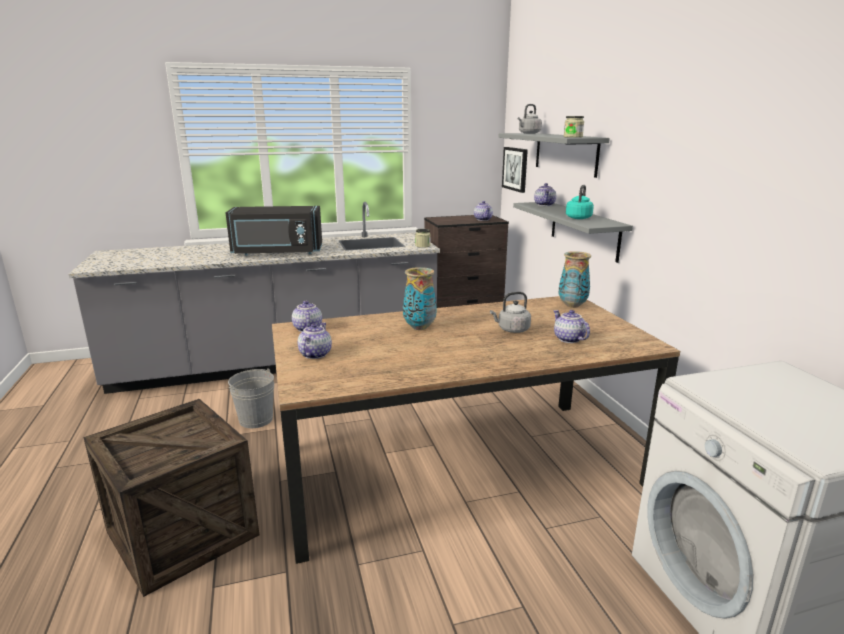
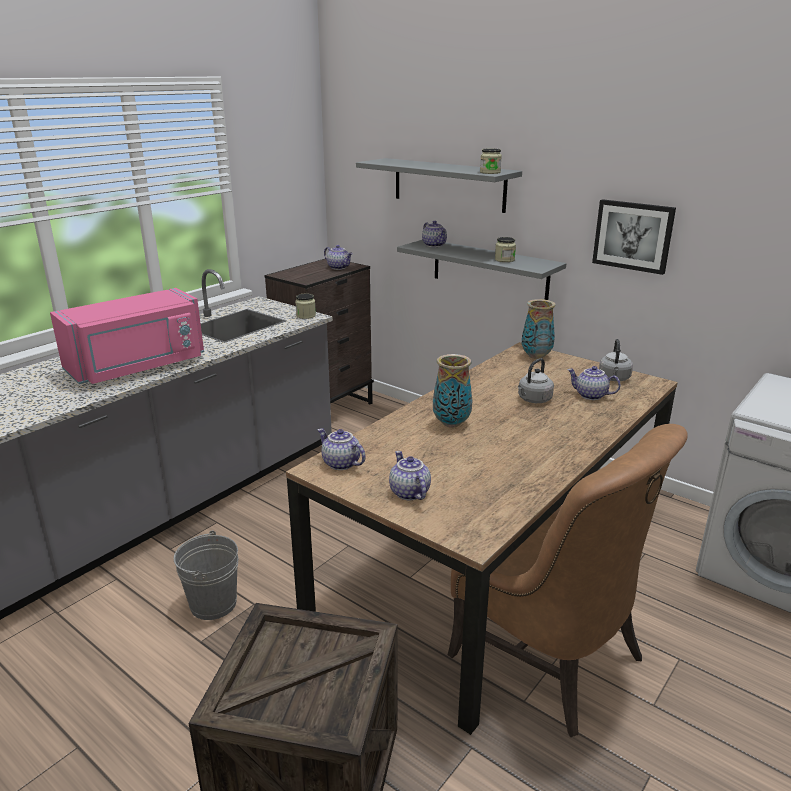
camera: 35 degrees left, 5 degrees up
(277, 252) = (138, 366): black microwave -> pink microwave
(415, 547) = (549, 656): none -> brown chair
(515, 169) = (354, 200): picture -> picture (633, 236)
(528, 133) = (394, 161): grey kettle -> grey kettle (614, 378)
(579, 217) = (504, 260): turquoise kettle -> jar

